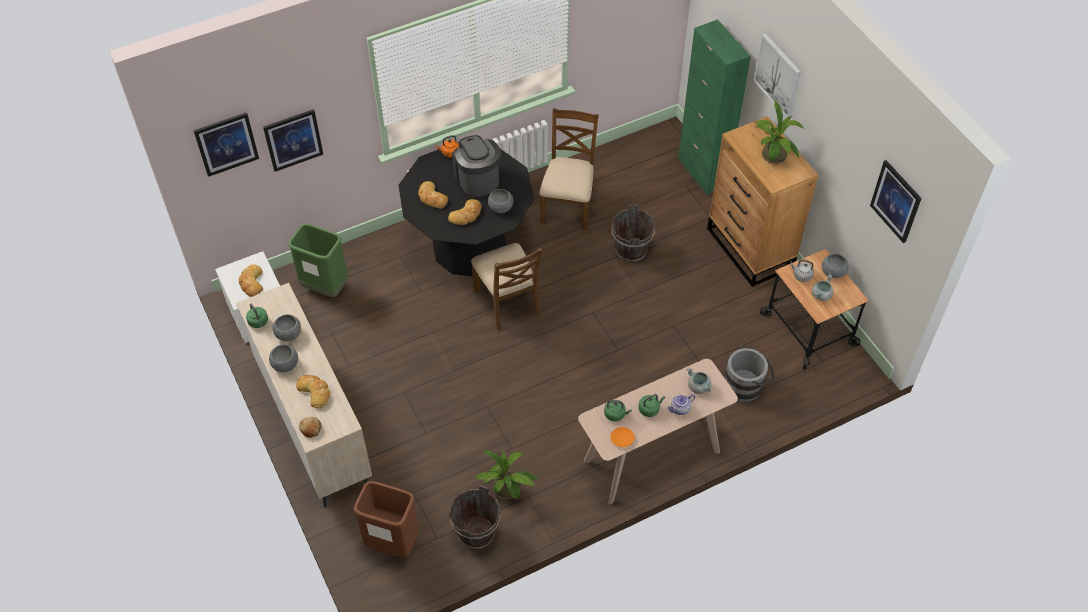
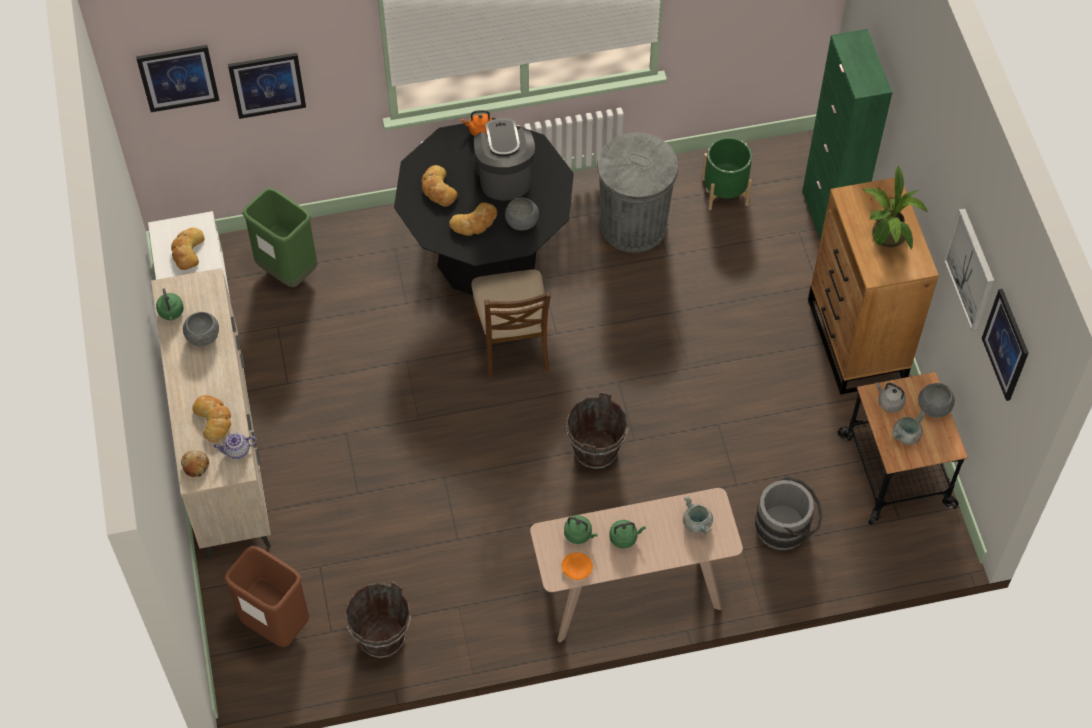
camera: 15 degrees right, 5 degrees up
(285, 364) = (188, 375): grey bowl -> none
(507, 491) = (436, 593): potted plant -> none
(568, 205) = (633, 225): brown chair -> grey trash can
(625, 170) = (724, 191): none -> green planter
(631, 250) = (695, 307): brown bucket -> brown bucket (595, 450)
(680, 409) = (663, 547): teapot -> teapot (237, 451)
(778, 75) = (917, 129): picture -> picture (971, 269)

